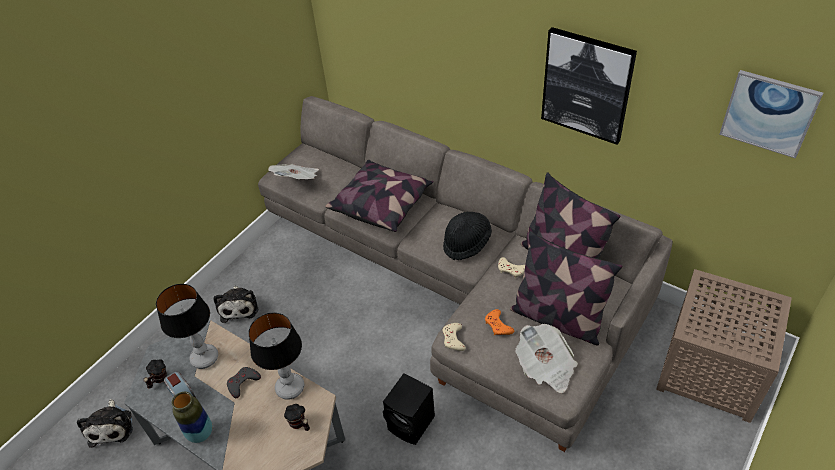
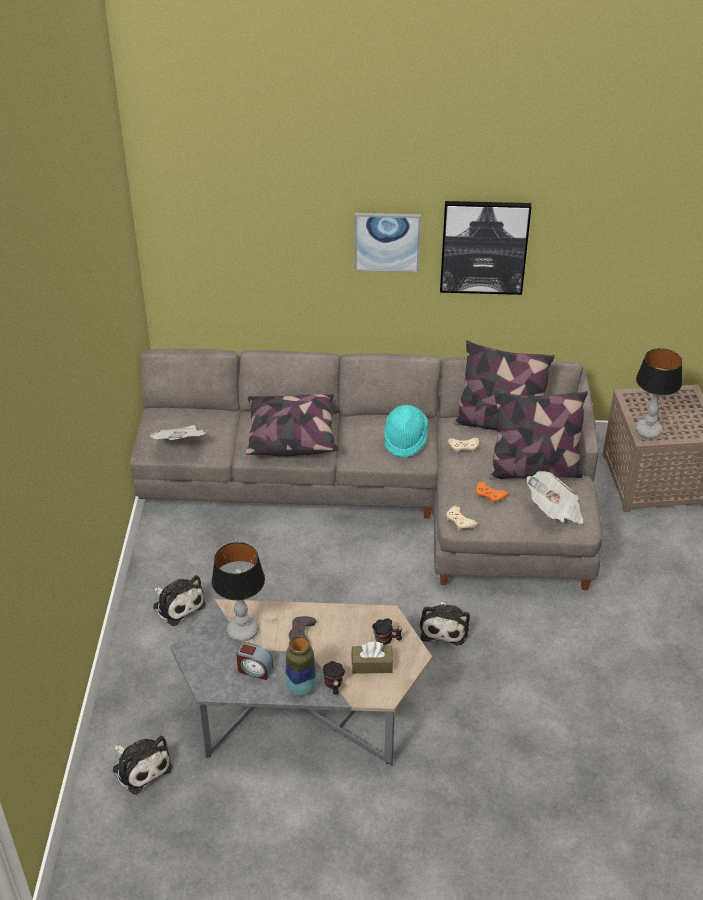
camera: 35 degrees left, 5 degrees down
(158, 379) = (212, 667): mug -> mug (333, 685)
(269, 442) = (372, 665): none -> brown tissue box
(289, 387) = (350, 618): table lamp -> table lamp (647, 431)
(412, 424) = (444, 627): black speaker -> plush toy
(466, 243) = (405, 439): black hat -> turquoise hat
(769, 113) = (652, 227): picture -> picture (387, 241)

